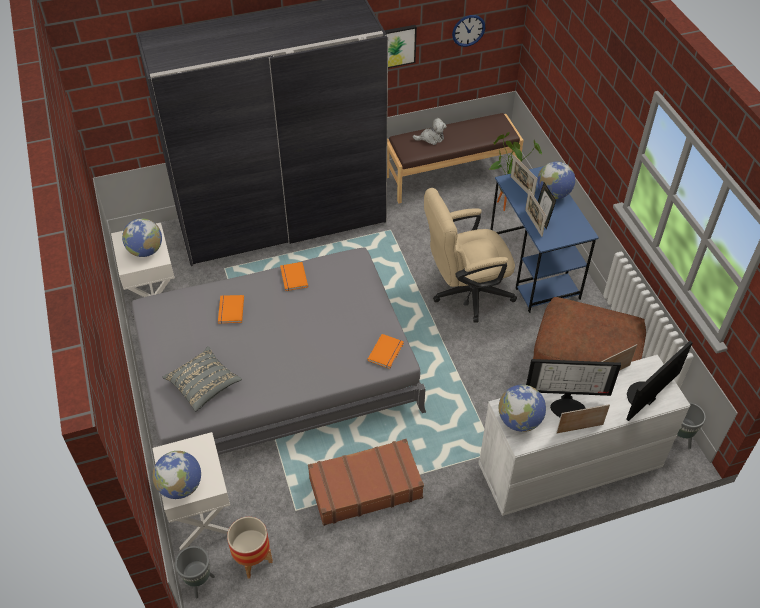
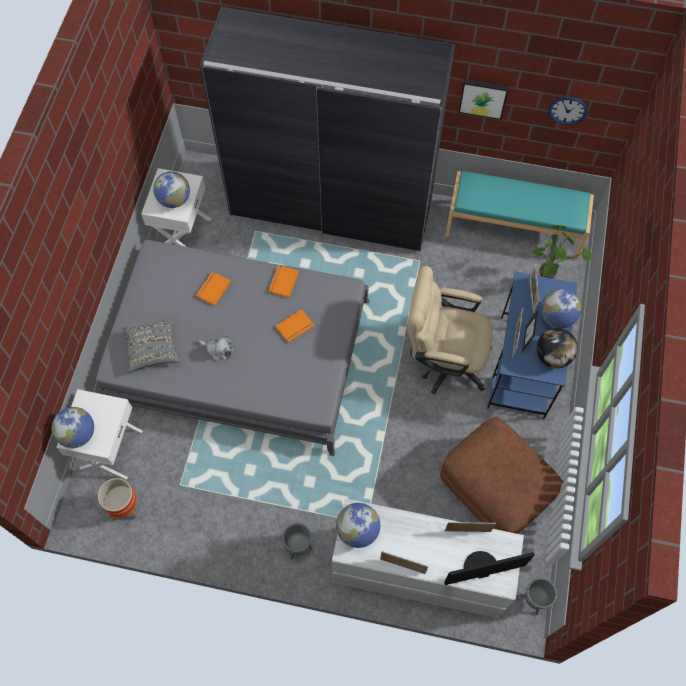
camera: 30 degrees right, 15 degrees up
(199, 583) = (77, 504): grey planter -> grey planter (298, 547)
(365, 487) = (243, 495): brown suitcase -> none
(387, 352) = (313, 396): orange book -> orange book (295, 327)
(431, 138) = (499, 191): plush toy -> plush toy (218, 350)
(451, 175) = (513, 228): brown bench -> turquoise bench
(568, 405) = (408, 539): monitor -> none
(572, 221) = (552, 356): none -> globe

